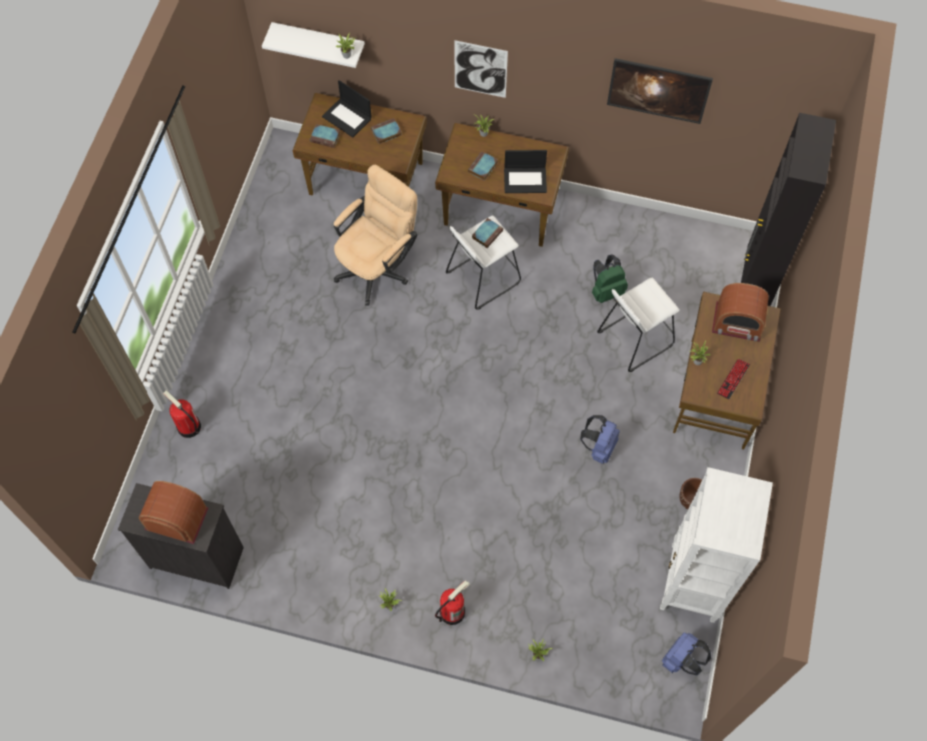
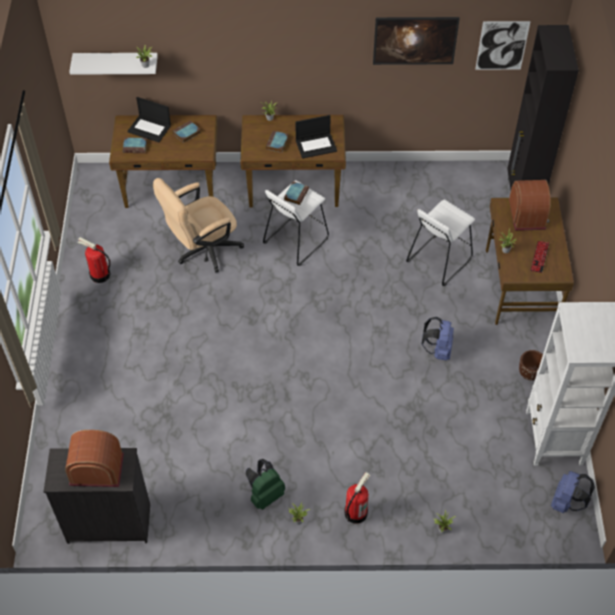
camera: 15 degrees left, 10 degrees down
(188, 427) = (70, 415): fire extinguisher -> fire extinguisher (99, 275)
(378, 266) = (202, 251): beige office chair -> beige office chair turned 150 degrees counterclockwise
(480, 69) = (261, 56): picture -> picture (502, 45)
(606, 290) = (402, 229): green backpack -> green backpack (265, 495)
(737, 322) = (527, 214): radio -> radio turned 90 degrees counterclockwise

